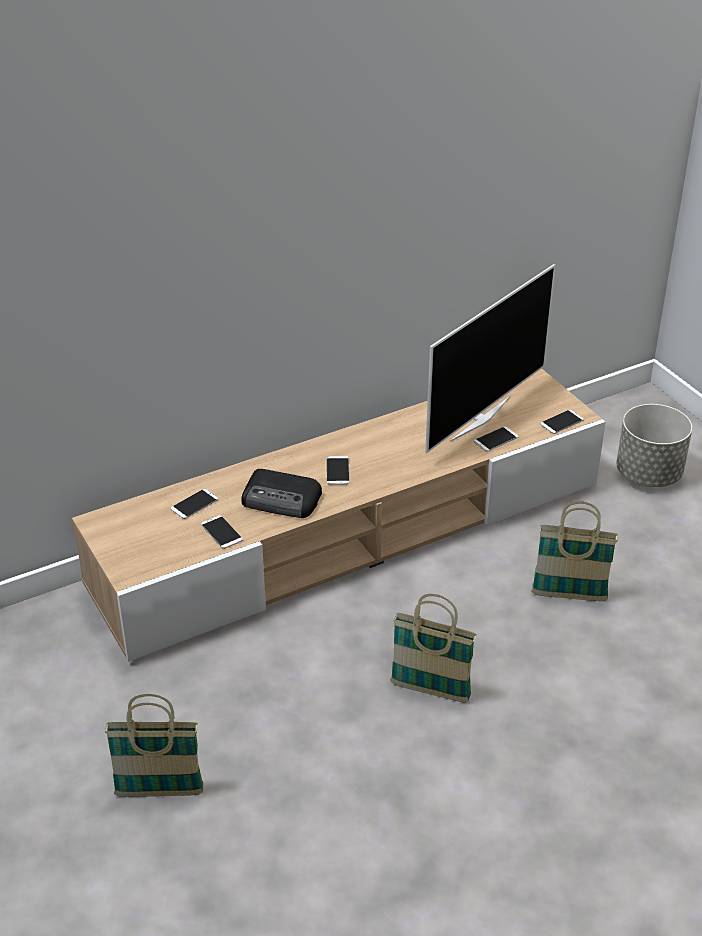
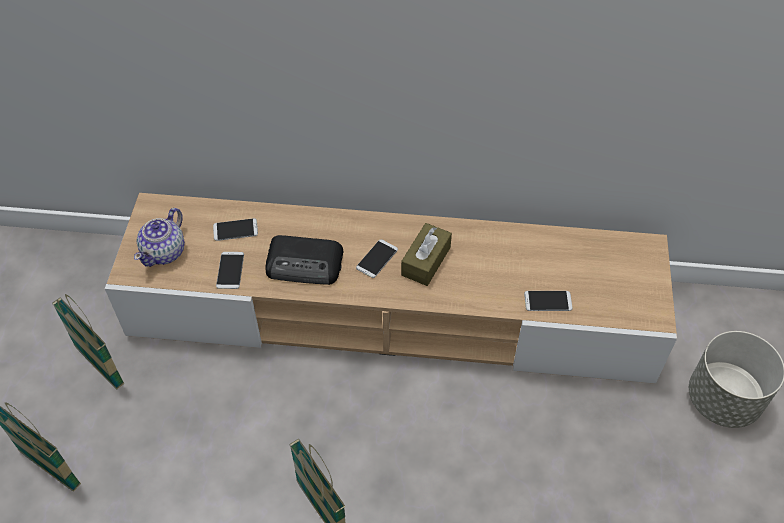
camera: 35 degrees right, 15 degrees up
(146, 546) = (165, 252): none -> teapot
(282, 500) = (305, 264): radio -> radio turned 45 degrees counterclockwise
(378, 455) = (426, 261): none -> brown tissue box
(479, 418) = (553, 268): television -> none
(561, 422) = (630, 315): phone -> none
(569, 595) = (526, 489): basket -> basket (100, 366)

